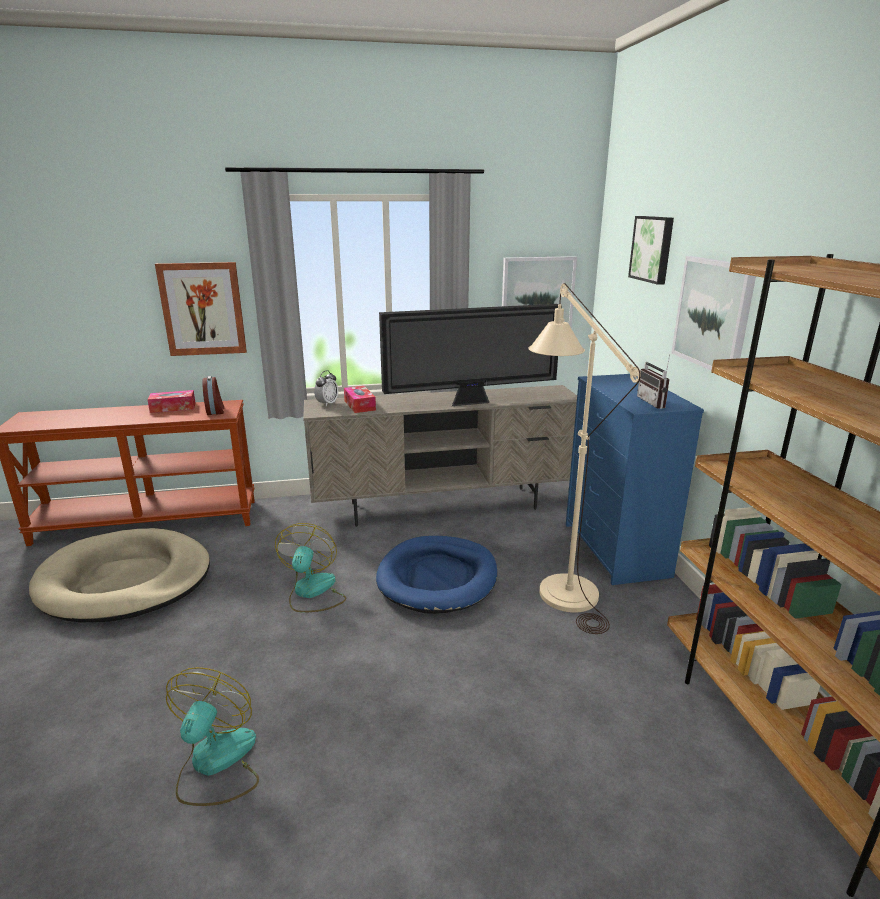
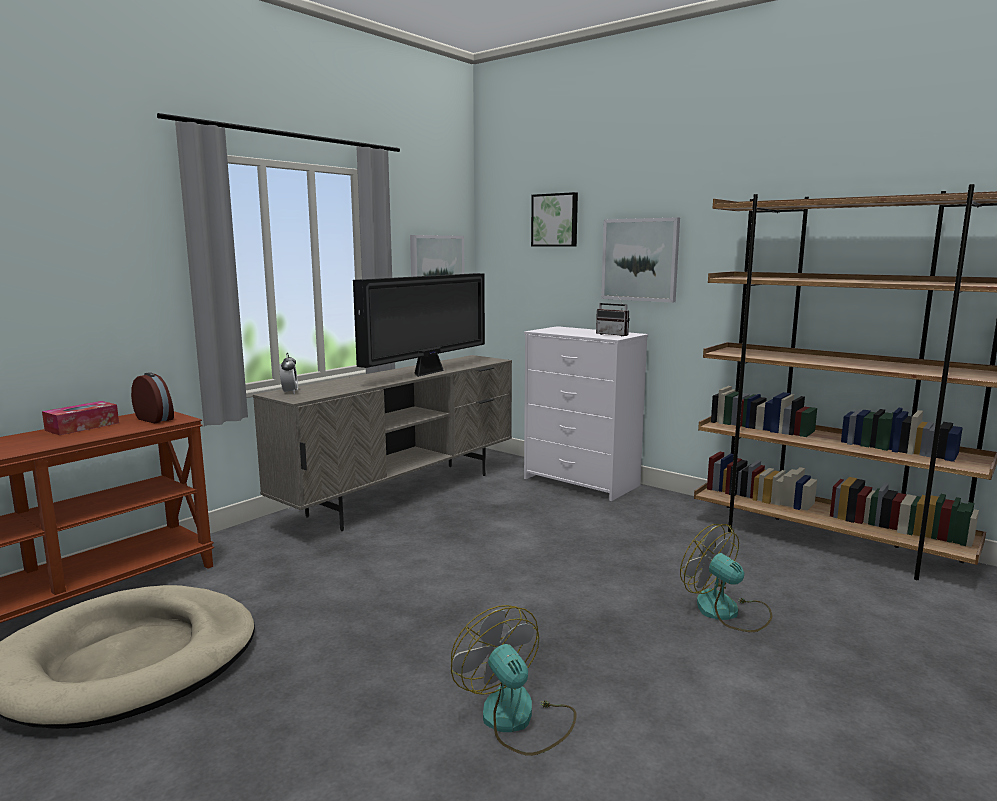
camera: 40 degrees left, 10 degrees down
(203, 309) = (111, 290): picture -> none
(312, 592) = (387, 586): fan -> fan (727, 612)
(359, 405) = (328, 388): tissue box -> none
(438, 578) = (483, 538): blue dog bed -> none
(561, 584) = (579, 511): beige floor lamp -> none
(616, 550) = (582, 482): blue dresser -> white dresser

